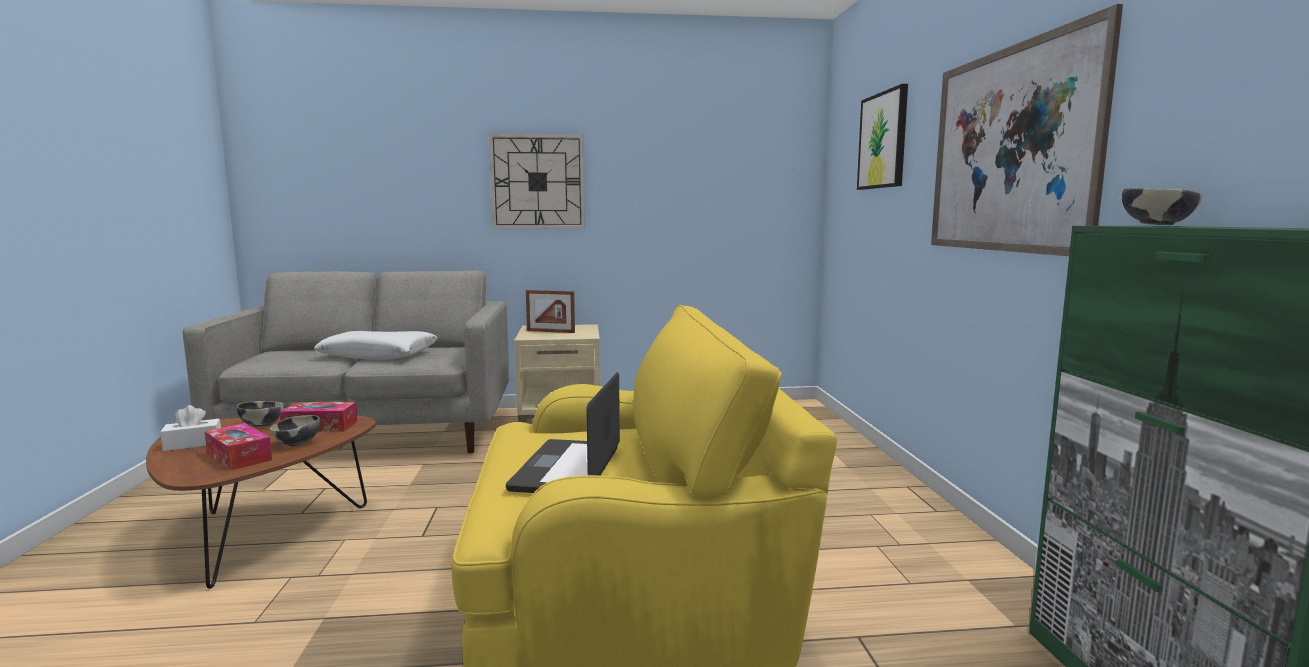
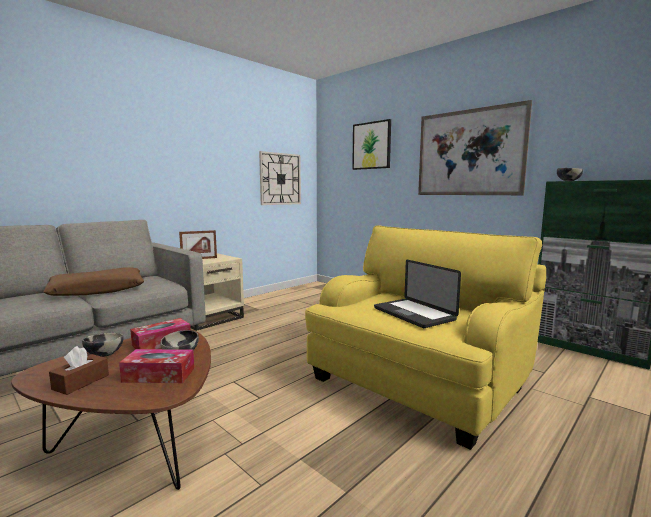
camera: 40 degrees left, 0 degrees up
(193, 444) = (81, 382): white tissue box -> brown tissue box
(378, 355) = (97, 290): white pillow -> brown pillow
(537, 182) = (168, 156): wall clock -> wall clock (280, 179)

